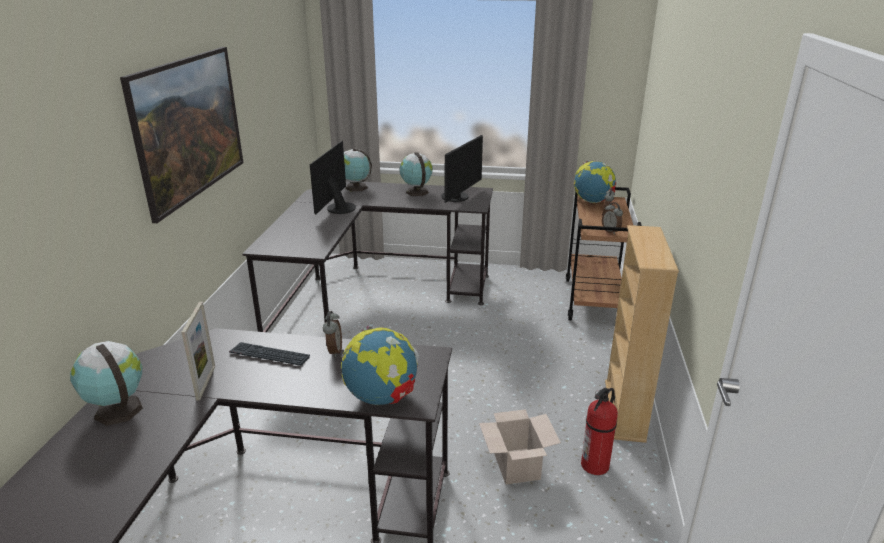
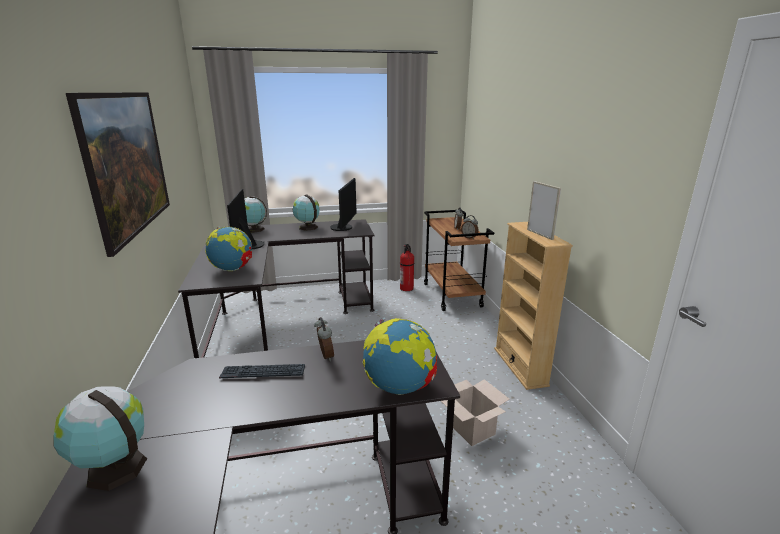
camera: 20 degrees left, 5 degrees down
(206, 382) = (210, 413): picture frame -> picture frame (539, 234)
(592, 201) = (441, 221): globe -> globe (232, 269)
(595, 466) = (526, 413): fire extinguisher -> fire extinguisher (406, 288)

